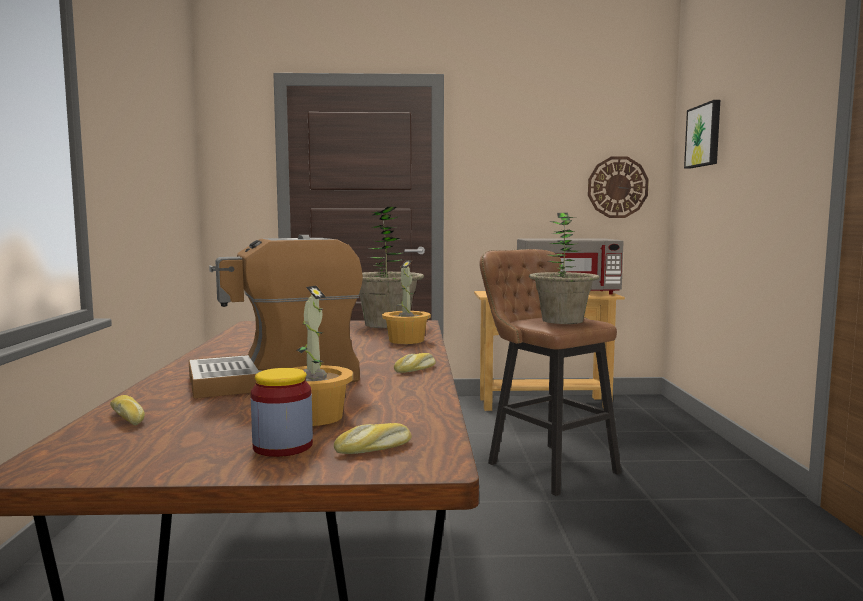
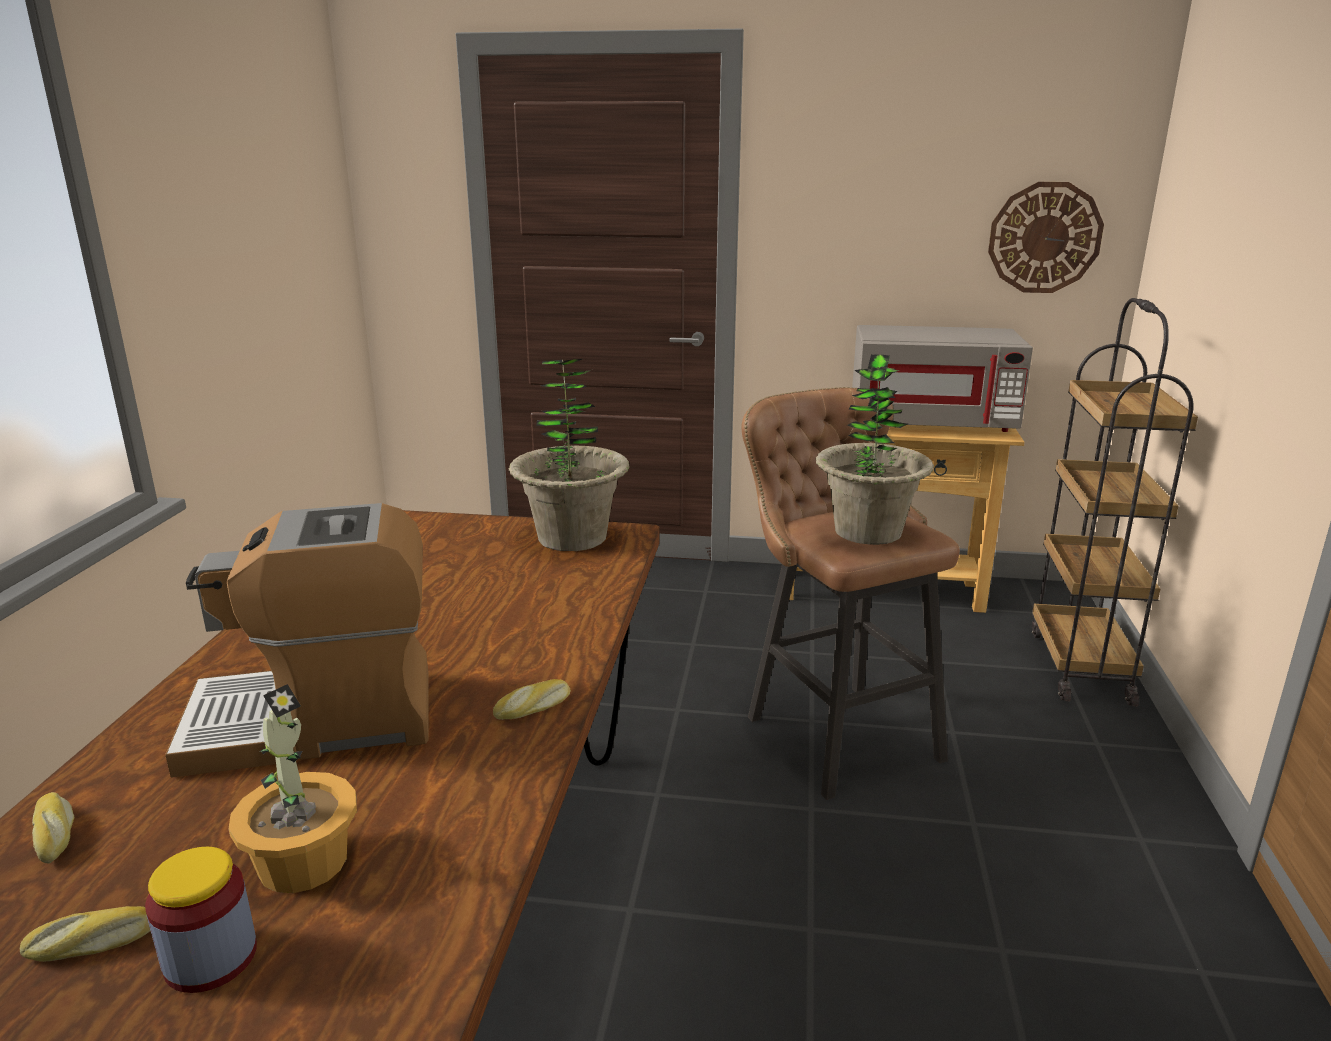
camera: 10 degrees right, 15 degrees up
(374, 448) = (332, 985): bread -> bread (90, 946)
(406, 340) = (573, 600): potted plant -> none
(678, 429) = (1080, 667): none -> brown cart
(704, 135) = (1207, 164): picture -> none

